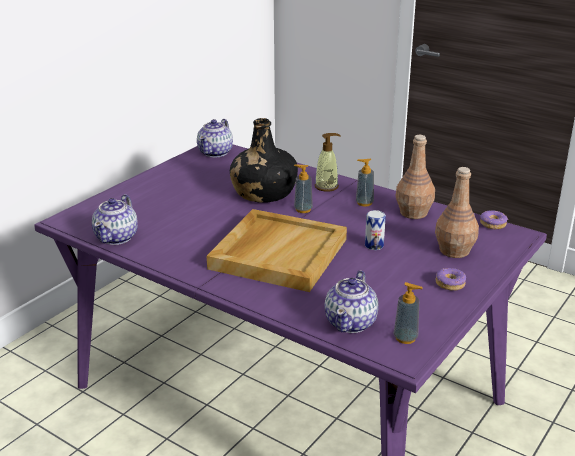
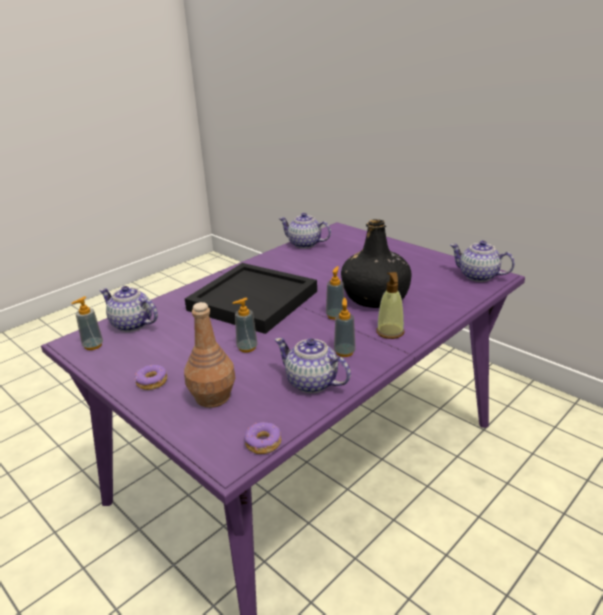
camera: 100 degrees right, 0 degrees up
(278, 253) = (254, 300): beige tray -> black tray
(374, 245) = (247, 347): can -> soap dispenser
(414, 213) = (312, 383): brown bottle -> teapot

